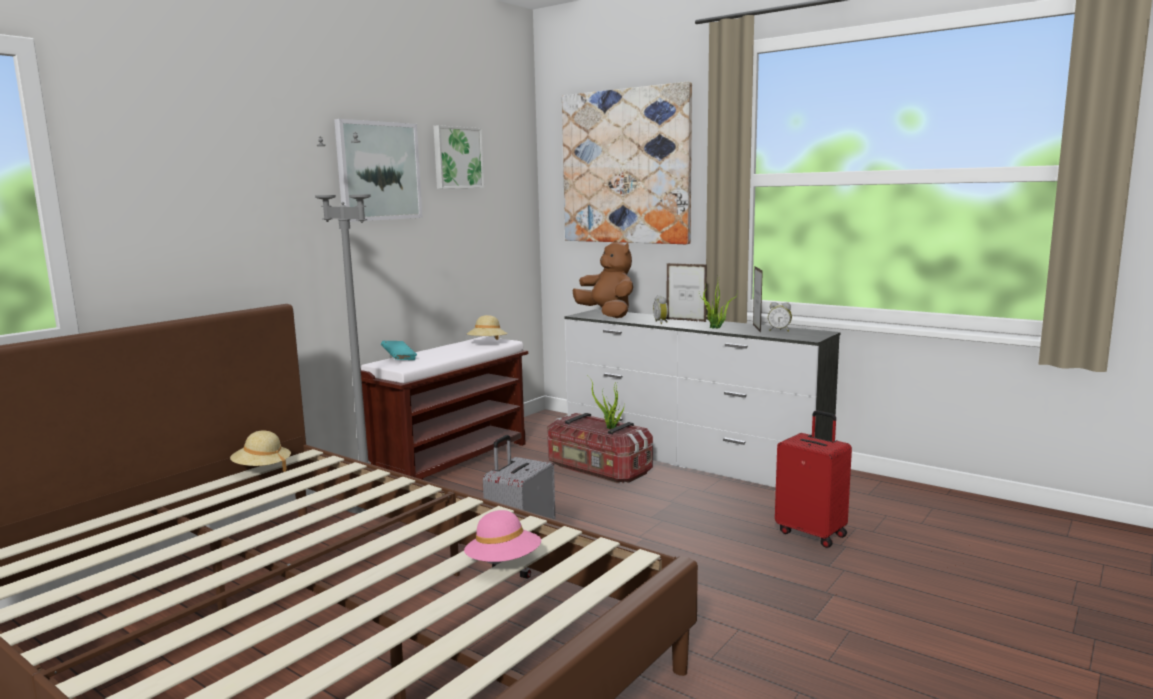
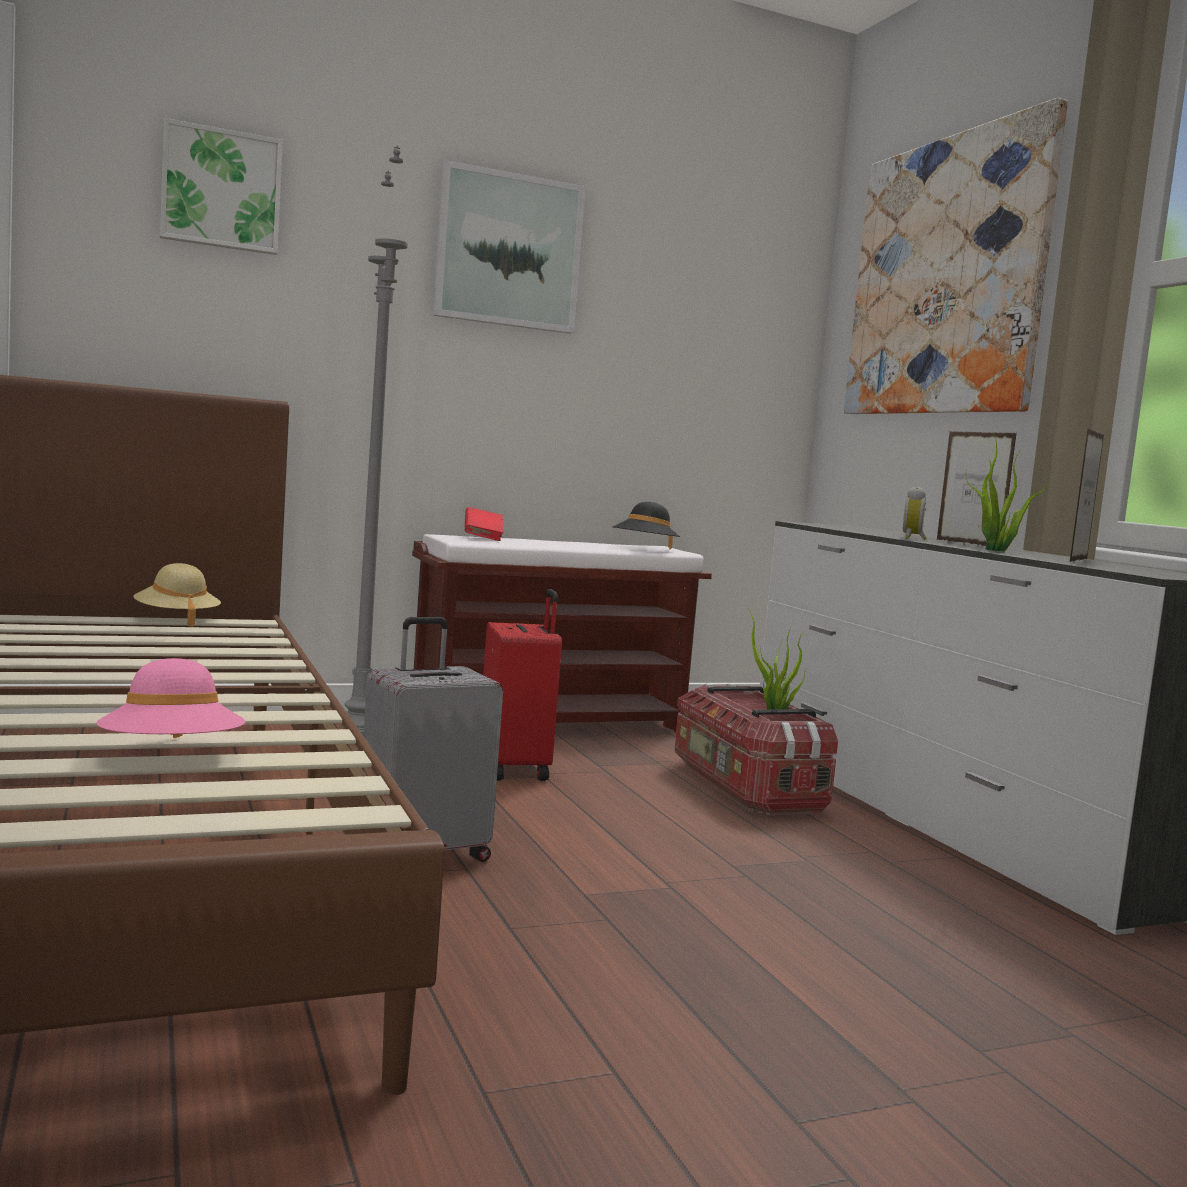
camera: 30 degrees right, 5 degrees down
(399, 359) = (483, 538): turquoise book -> red book
(457, 158) = (661, 253): picture -> picture (221, 189)
(487, 343) = (644, 549): beige hat -> black hat
(607, 315) = (848, 528): brown plush toy -> none
(779, 330) = (1121, 566): alarm clock -> none
(812, 533) = (1023, 988): red suitcase -> red suitcase (516, 769)

